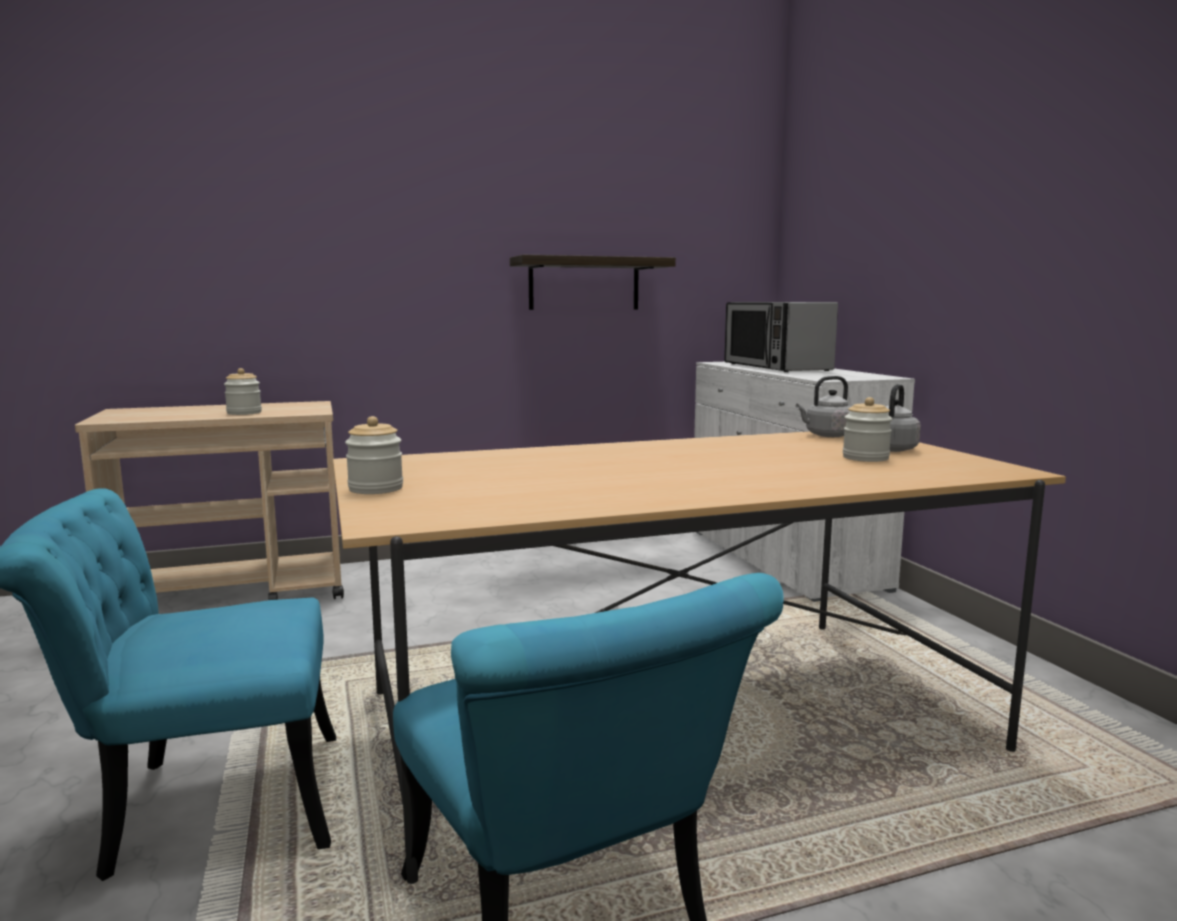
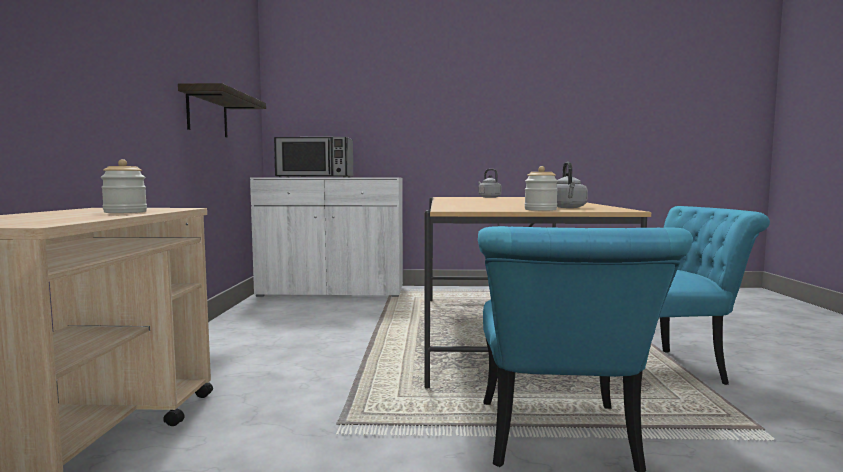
camera: 70 degrees left, 5 degrees down
(827, 435) = (448, 197): grey kettle -> grey kettle (568, 207)
(865, 458) = (506, 198): jar -> none

